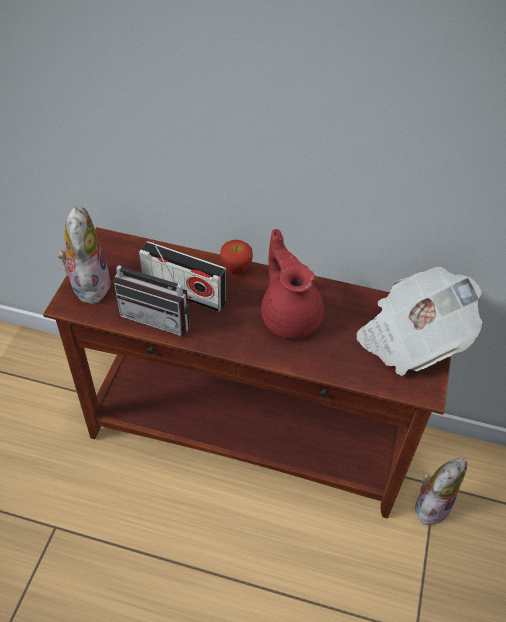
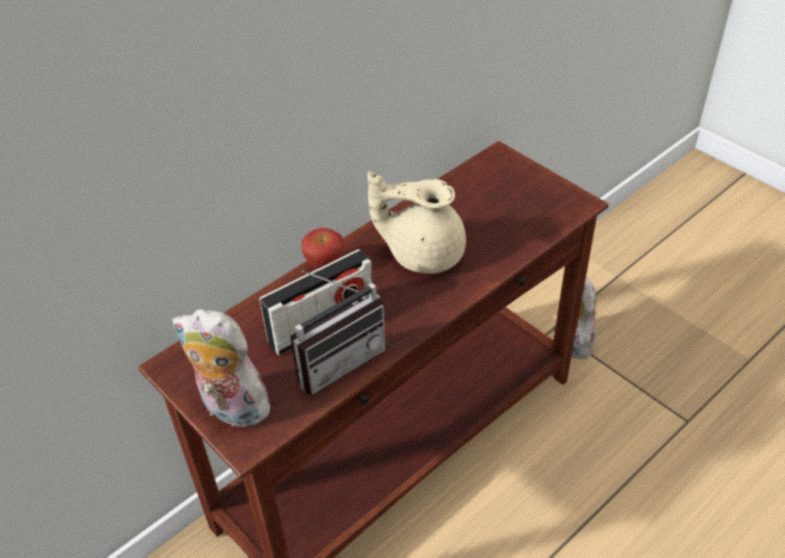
camera: 55 degrees left, 5 degrees down
(290, 316) = (423, 253): red teapot -> beige teapot
(412, 338) = (514, 184): newspaper -> none

